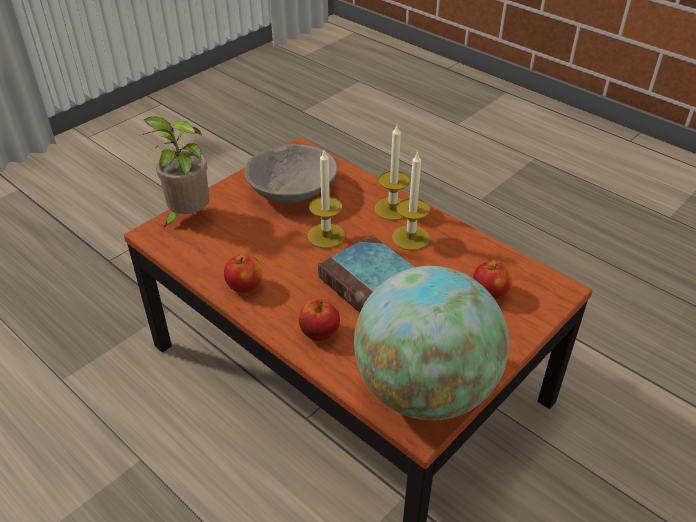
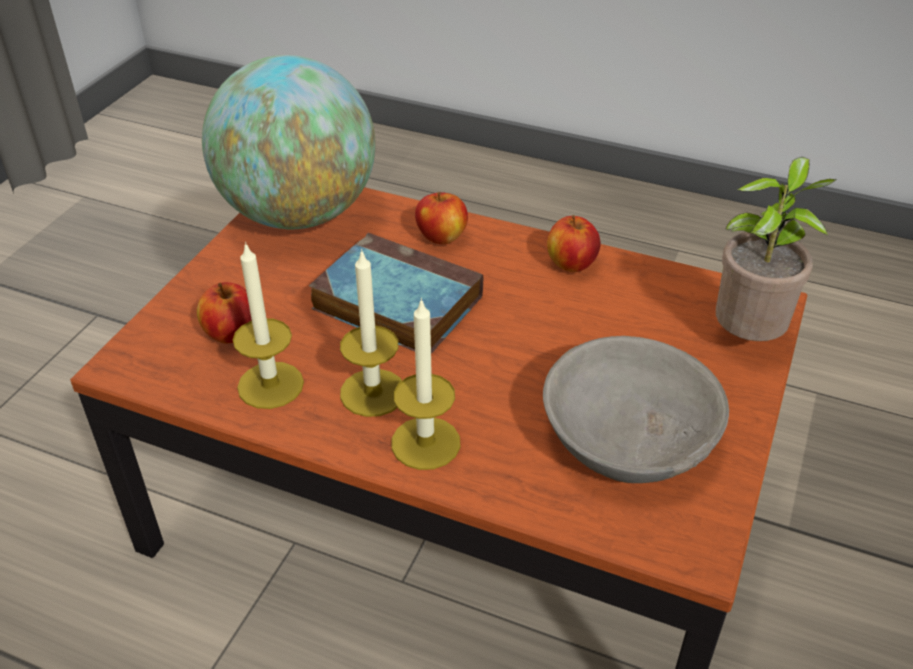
camera: 160 degrees right, 0 degrees up
(326, 236) = (511, 361): candle -> candle (270, 385)

